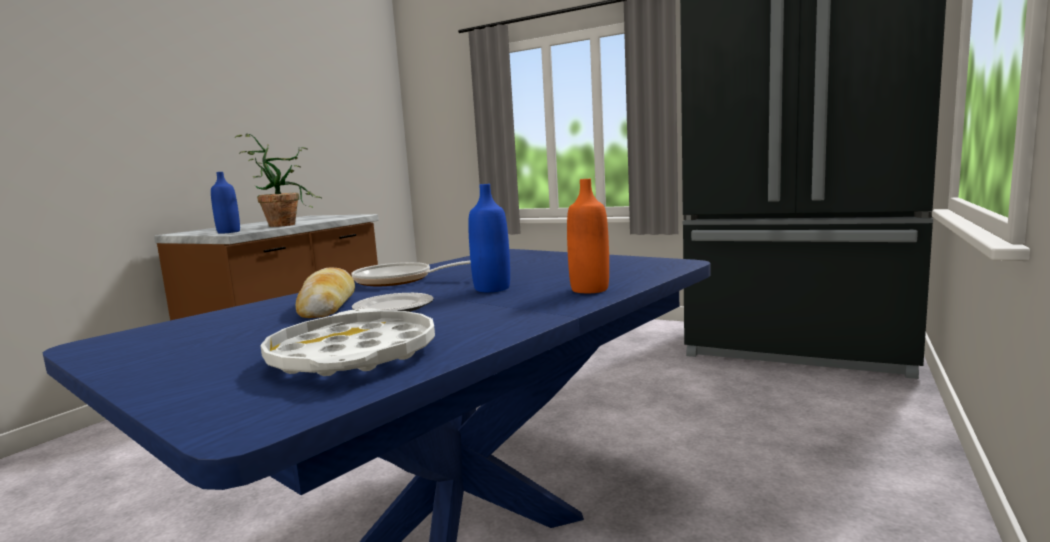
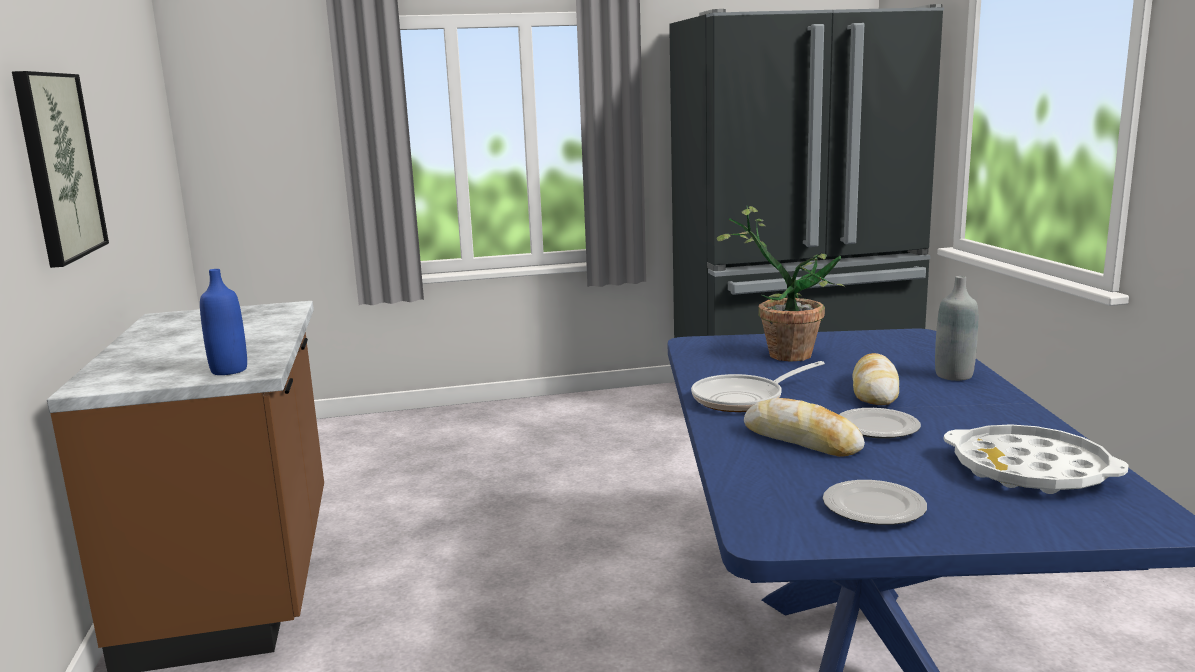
camera: 40 degrees left, 5 degrees up
(185, 347) = (872, 508): none -> plate
(226, 124) = (58, 166): none -> picture
(285, 224) = (250, 341): potted plant -> potted plant (780, 353)
(492, 288) = (874, 390): blue bottle -> bread
(589, 289) = (953, 375): orange bottle -> grey bottle

